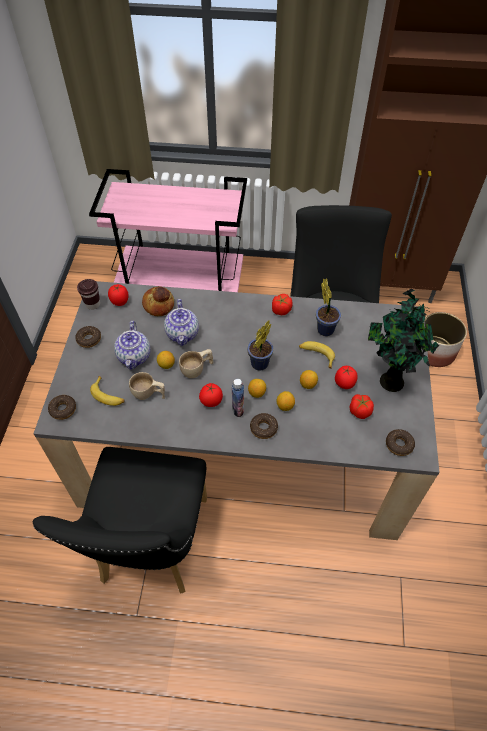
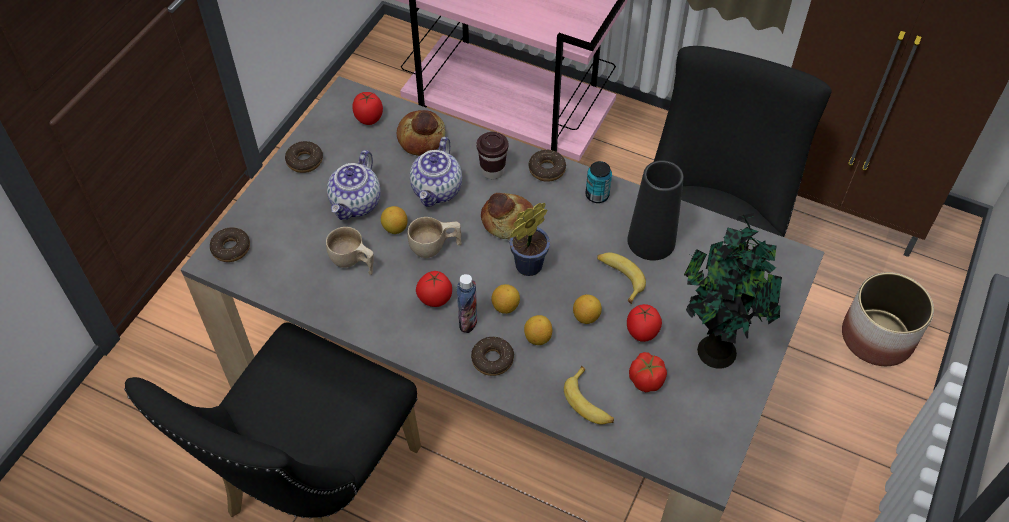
camera: 20 degrees right, 0 degrees up
(93, 304) = (330, 112): brown cup -> brown cup (492, 171)
(108, 395) = (298, 247): banana -> banana (589, 402)
(235, 341) = (508, 222): none -> bread
(281, 310) = (597, 195): tomato -> can
(324, 328) = (651, 241): potted plant -> black vase
(399, 444) = (682, 447): donut -> donut (547, 169)

